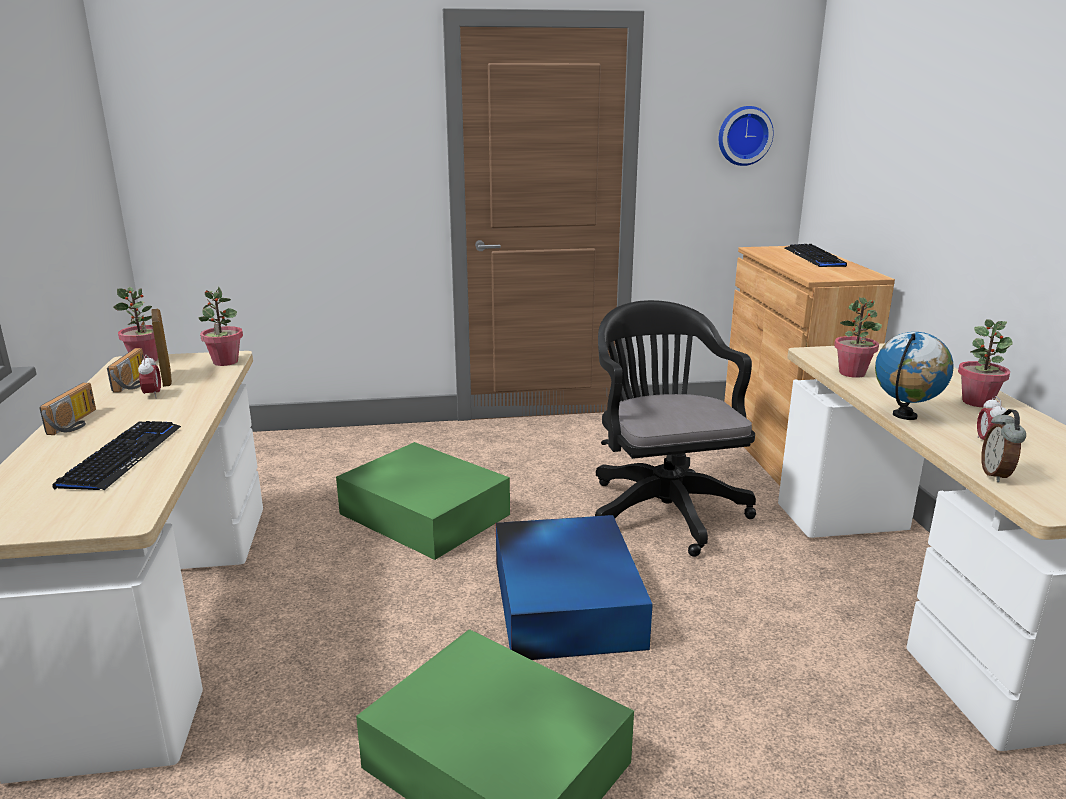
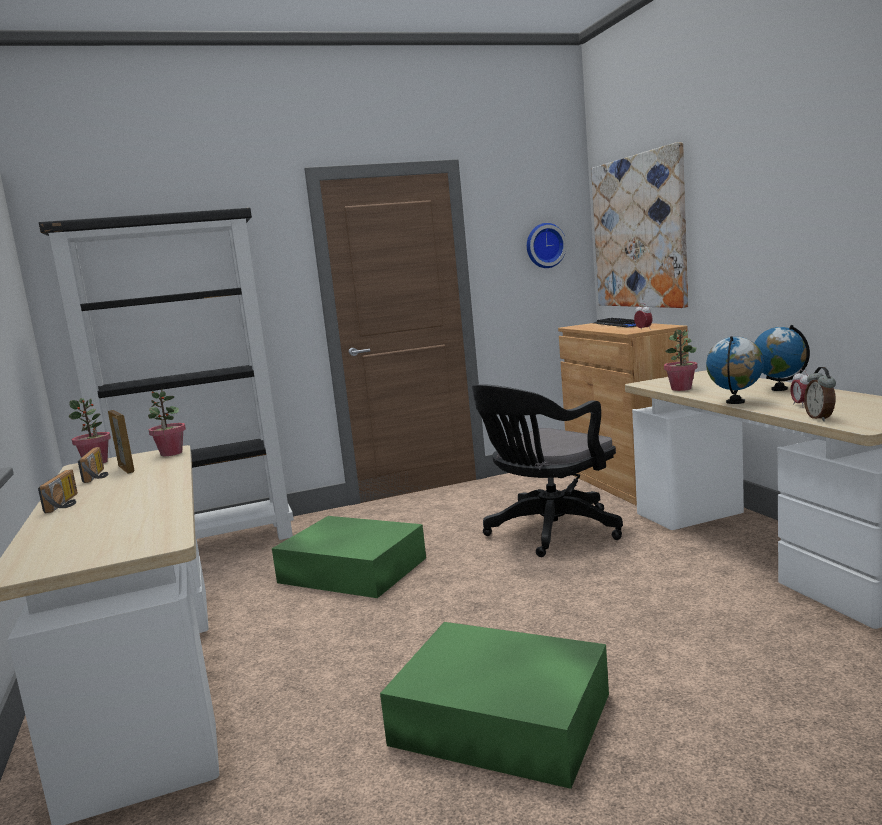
camera: 10 degrees left, 10 degrees down
(122, 456) = (128, 513): keyboard -> none
(153, 395) = (123, 479): alarm clock -> alarm clock (643, 329)
(291, 445) = (208, 545): none -> black bookcase
(567, 601) = (503, 604): blue storage box -> none
(662, 507) = (548, 532): black office chair -> black office chair turned 105 degrees counterclockwise
(864, 138) = (639, 232): none -> picture
(977, 402) = (779, 389): potted plant -> globe

